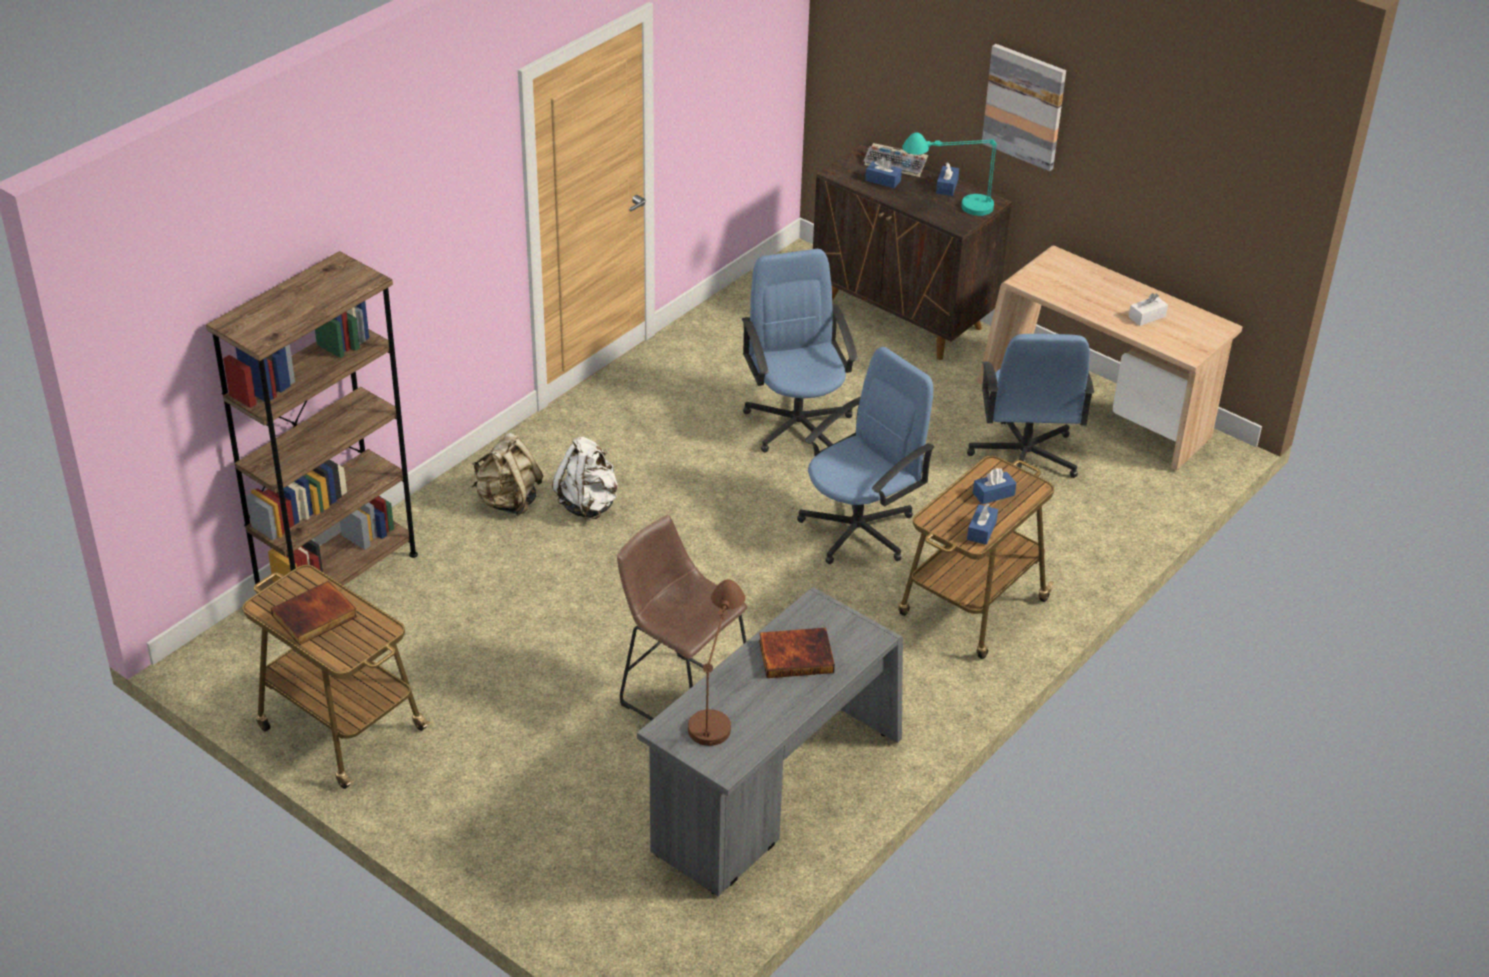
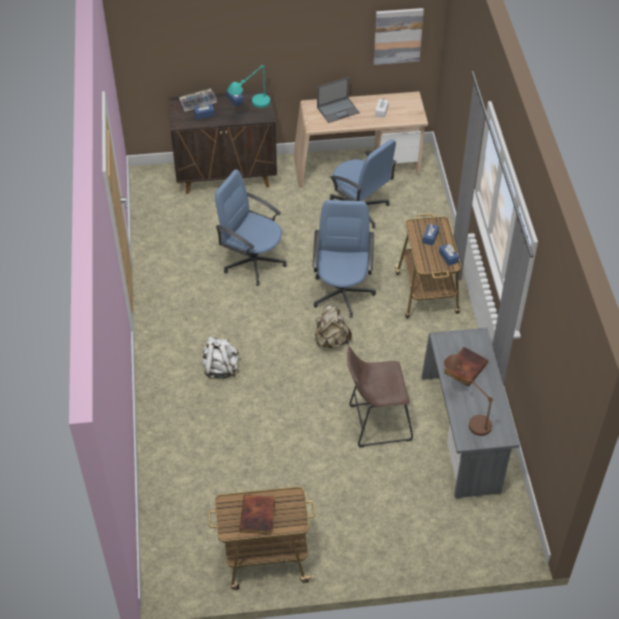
camera: 45 degrees left, 10 degrees up
(338, 578) = (163, 493): brown bookcase -> none
(508, 501) = (184, 395): beige backpack -> beige backpack (331, 340)
(1024, 106) = (268, 39): picture -> picture (397, 35)
(1086, 282) = (338, 110): none -> laptop

